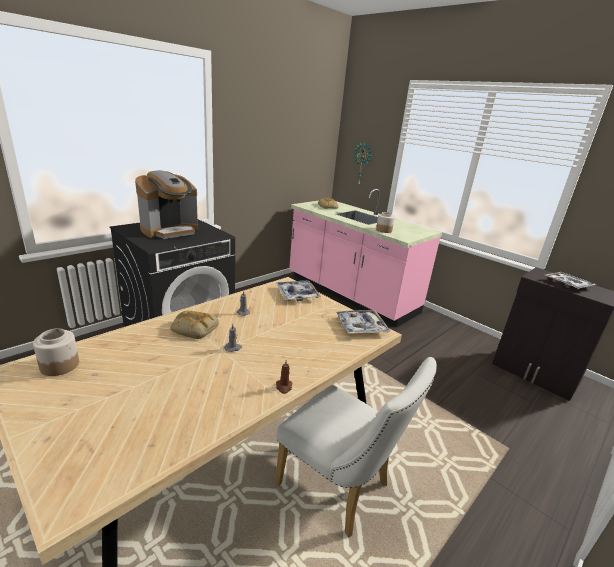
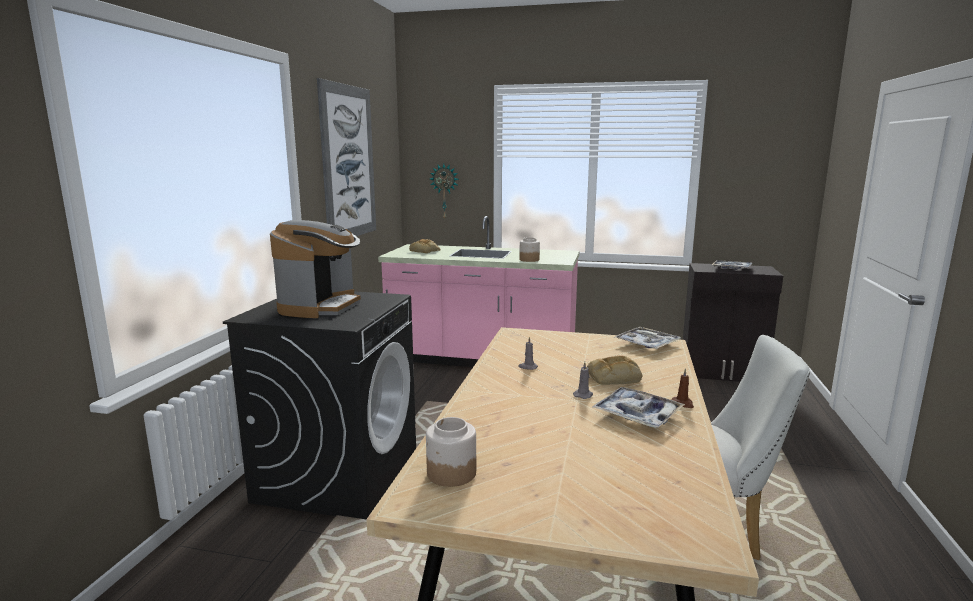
camera: 30 degrees left, 10 degrees down
(193, 328) = (512, 395): bread -> bread (613, 377)
(273, 134) = (348, 163): none -> picture
(297, 294) = (543, 338): tray -> tray (637, 415)

